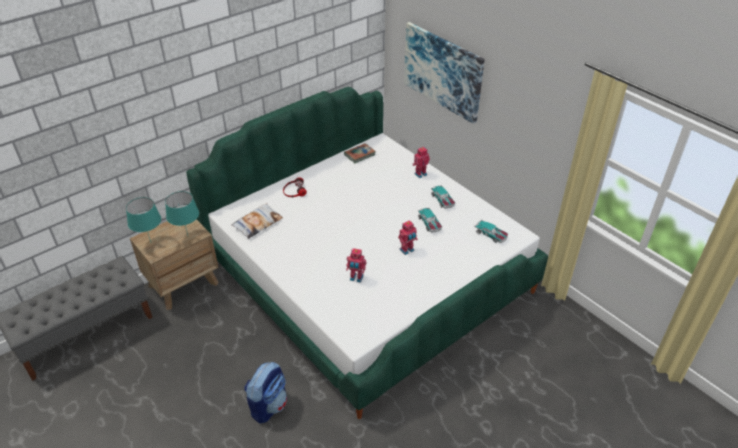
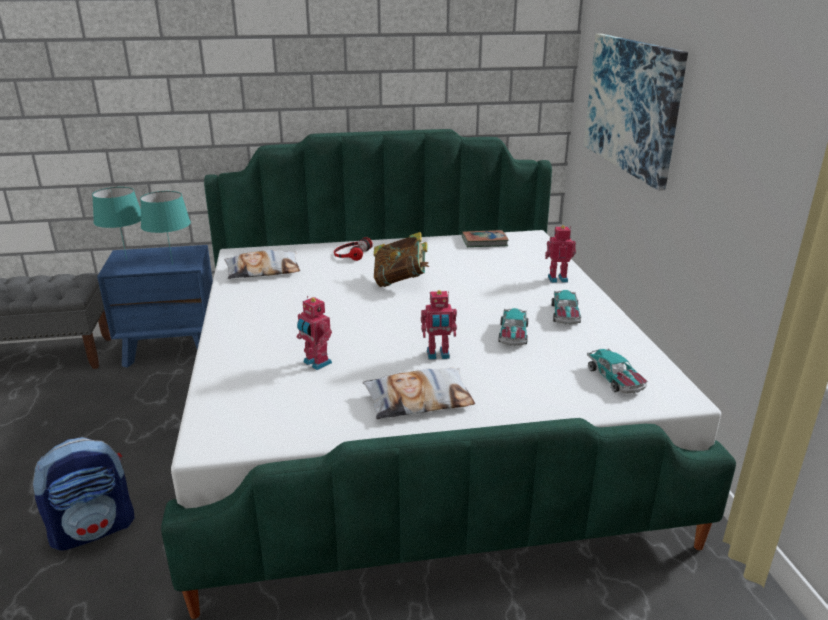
camera: 30 degrees right, 15 degrees down
(183, 284) = (171, 348): brown nightstand -> blue nightstand
(343, 204) = (401, 281): none -> book
(421, 280) = (419, 400): none -> pillow

